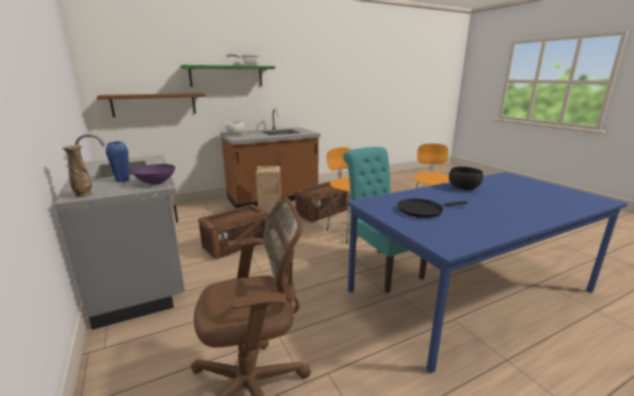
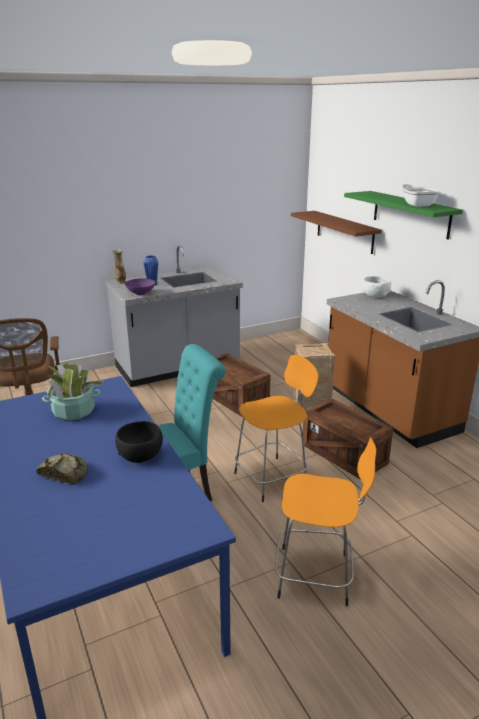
camera: 90 degrees right, 5 degrees up
(422, 210) = (74, 411): black frying pan -> potted plant
(506, 204) = (64, 473): none -> bread

